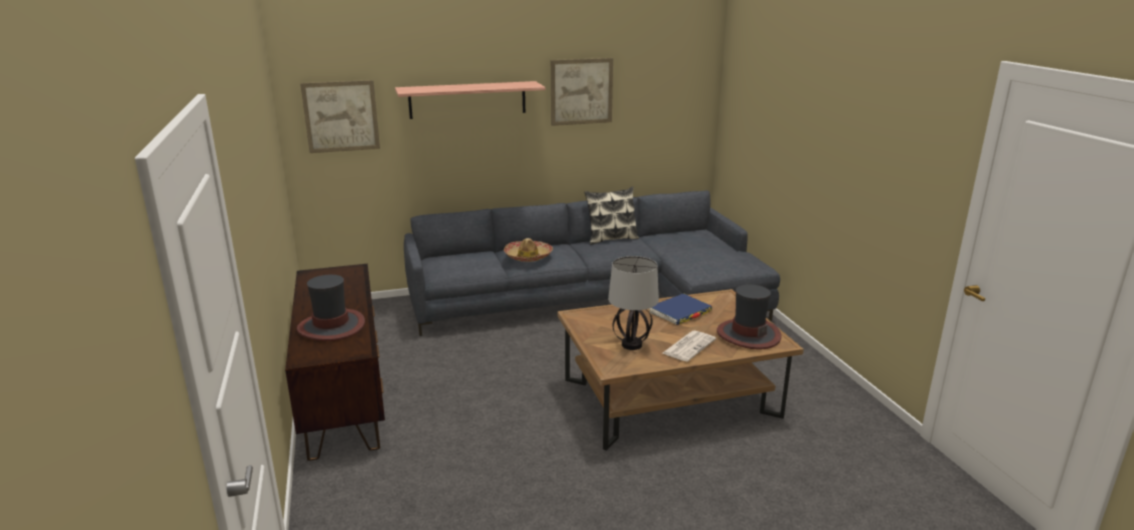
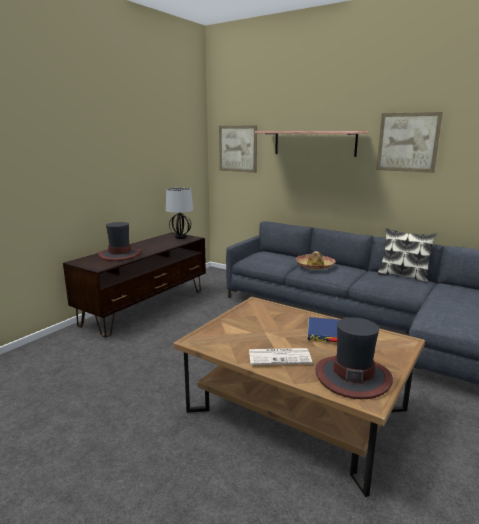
camera: 50 degrees right, 5 degrees down
(631, 345) = (244, 334): table lamp -> table lamp (180, 237)

